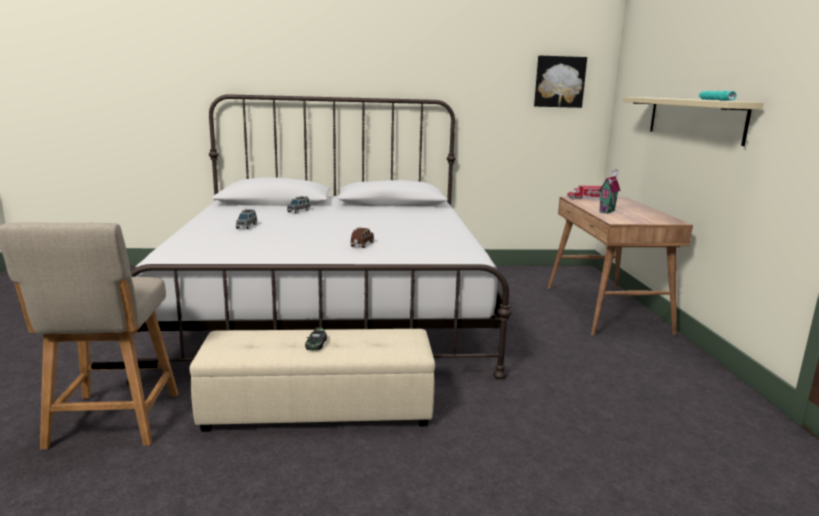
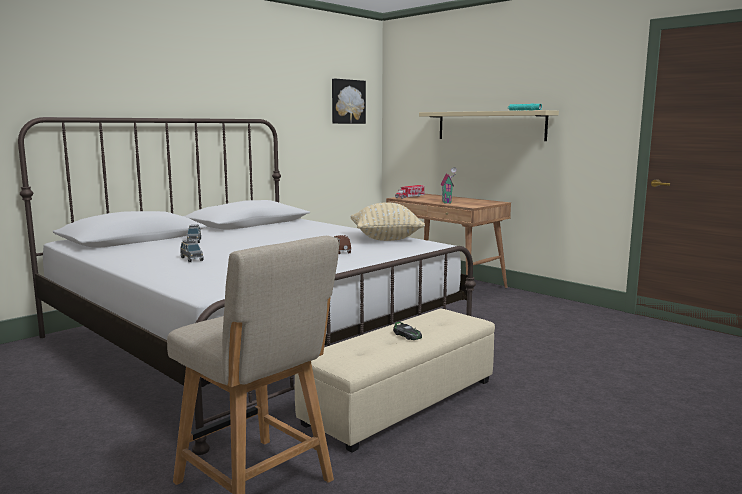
camera: 40 degrees left, 5 degrees down
(444, 240) = (386, 239): none -> beige pillow

